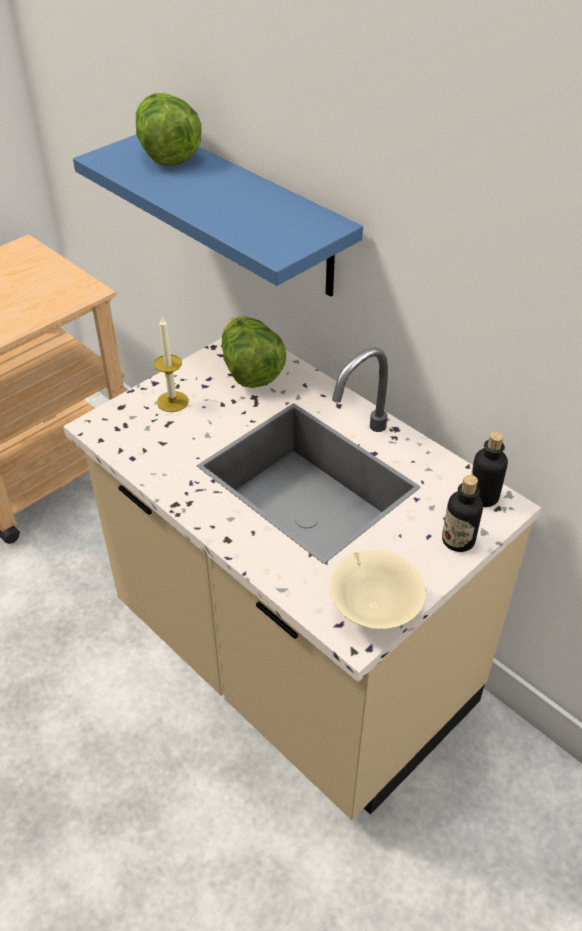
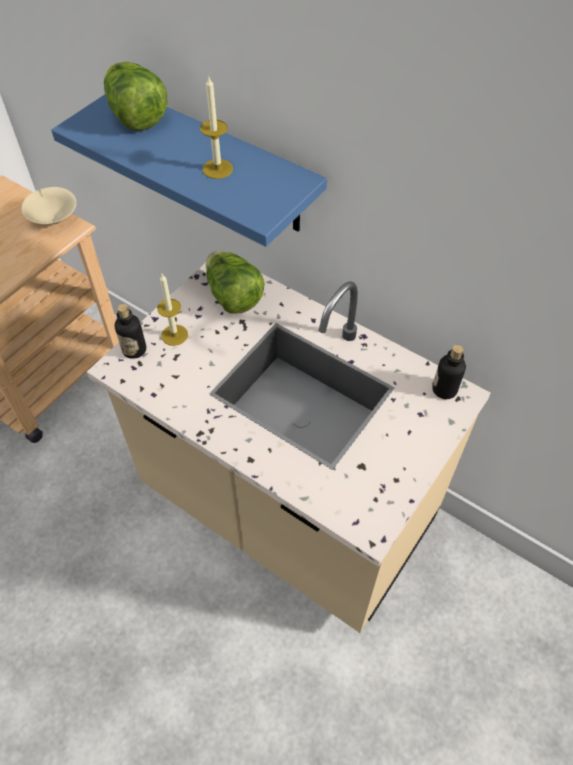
camera: 10 degrees left, 10 degrees up
(241, 207) = (217, 169): none -> candle
(374, 607) = (379, 502): beige bowl -> beige bowl (54, 219)
(458, 540) = (433, 432): bottle -> bottle (134, 350)

